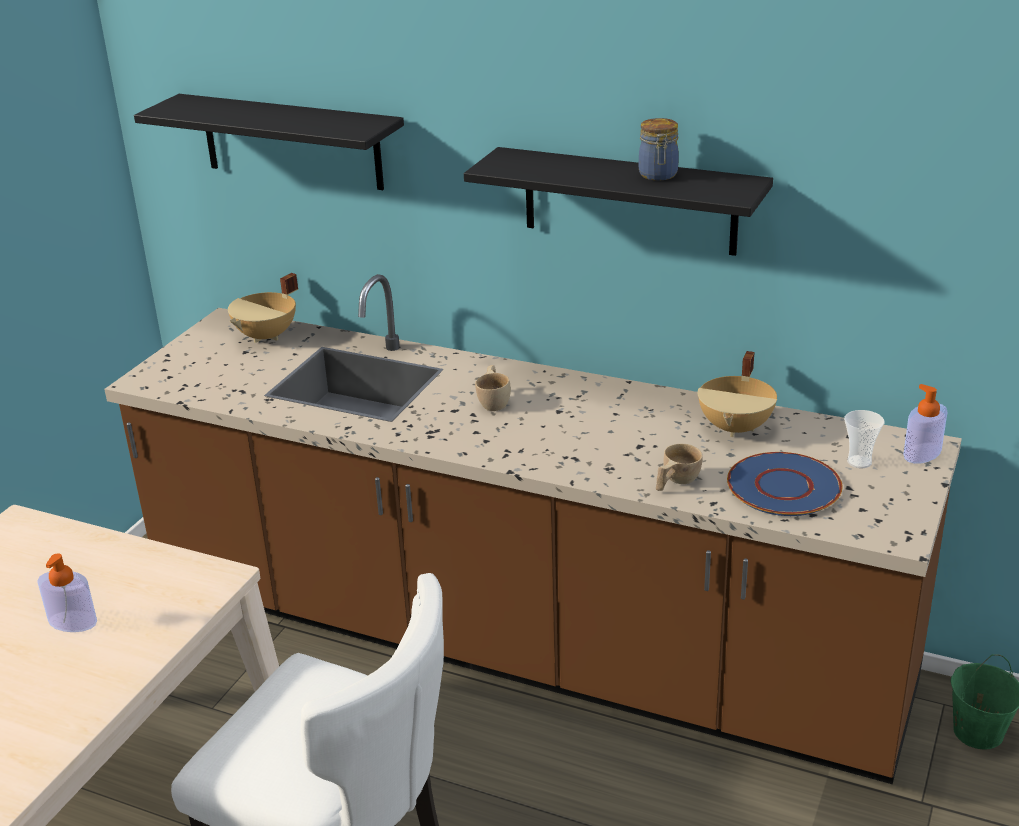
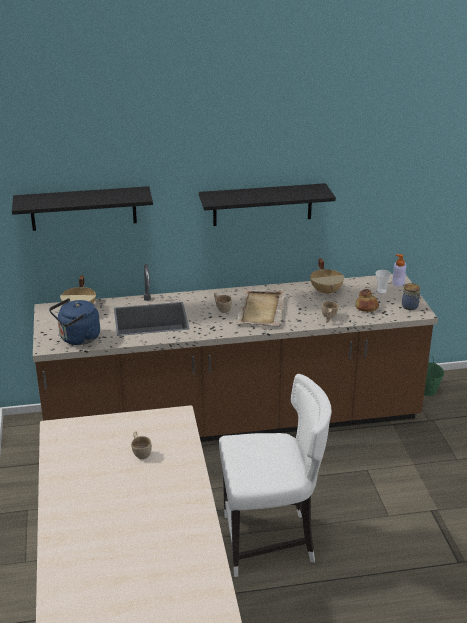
camera: 35 degrees left, 0 degrees up
(72, 622) = (141, 452): soap dispenser -> beige cup
(201, 382) = (77, 339): none -> blue kettle
(560, 426) = (260, 310): none -> beige tray
(658, 175) = (283, 191): jar -> jar (410, 307)
(783, 486) = (366, 307): blue plate -> bread

